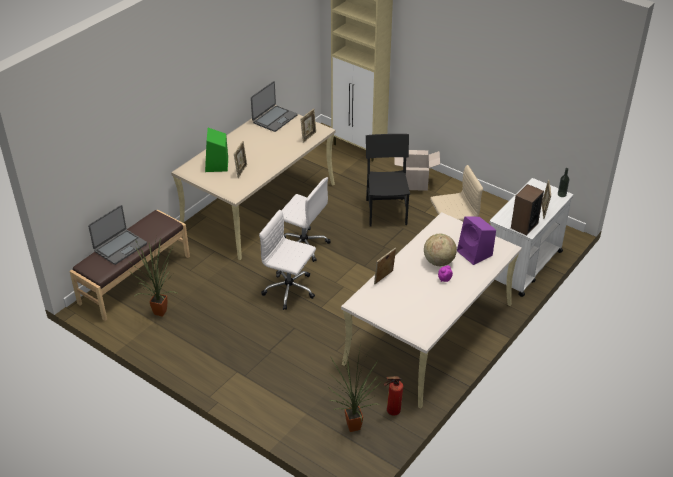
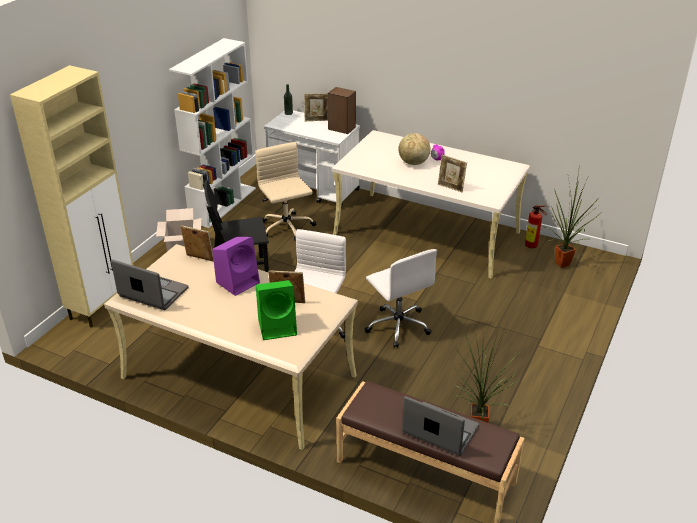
camera: 100 degrees left, 5 degrees down
(290, 290) = (398, 326): white office chair -> white office chair turned 45 degrees counterclockwise
(475, 253) = (393, 147): purple speaker -> purple speaker (238, 282)
(497, 206) = (223, 204): none -> white bookcase

